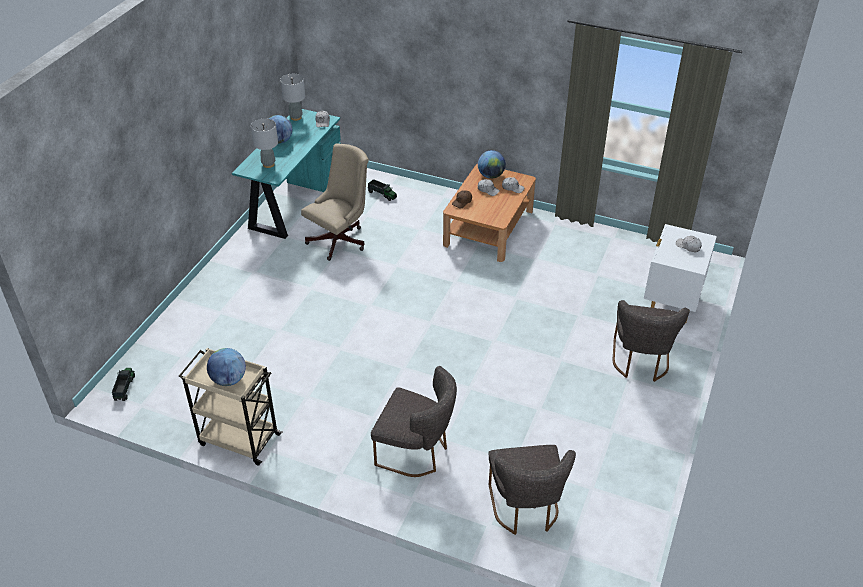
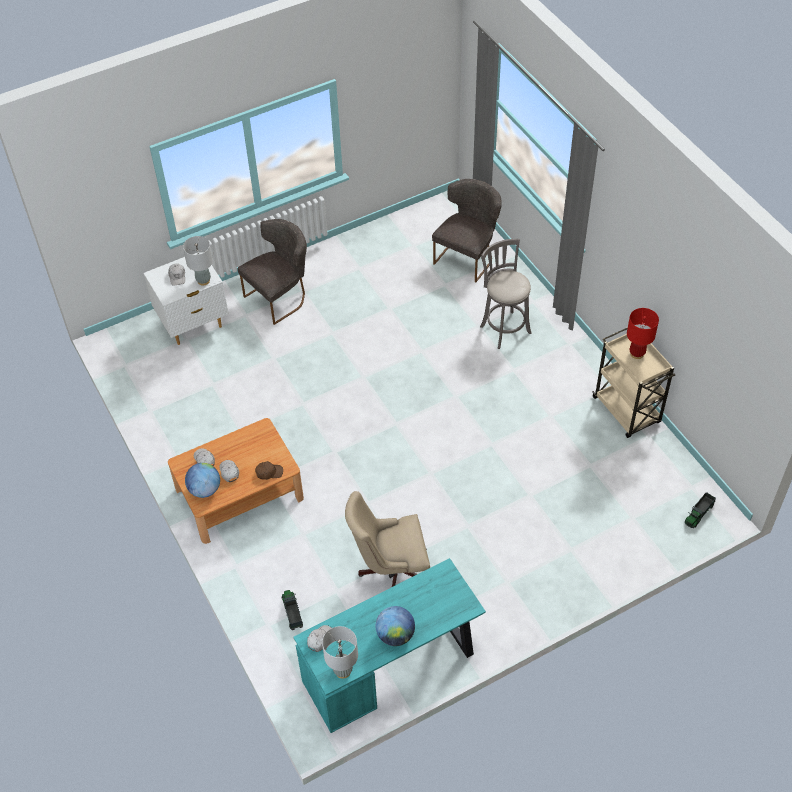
camera: 140 degrees left, 10 degrees up
(228, 380) = (637, 353): globe -> red table lamp
(268, 164) = (437, 598): grey table lamp -> grey table lamp (203, 280)
(416, 452) = (504, 328): grey chair -> grey stool

